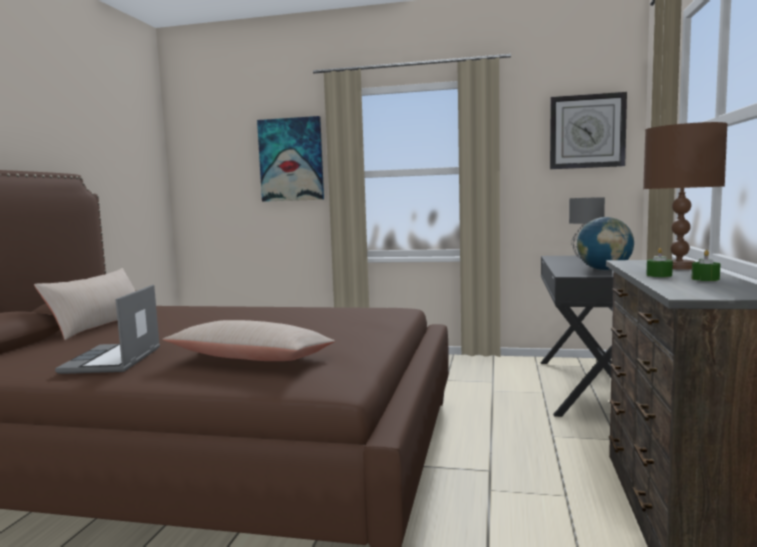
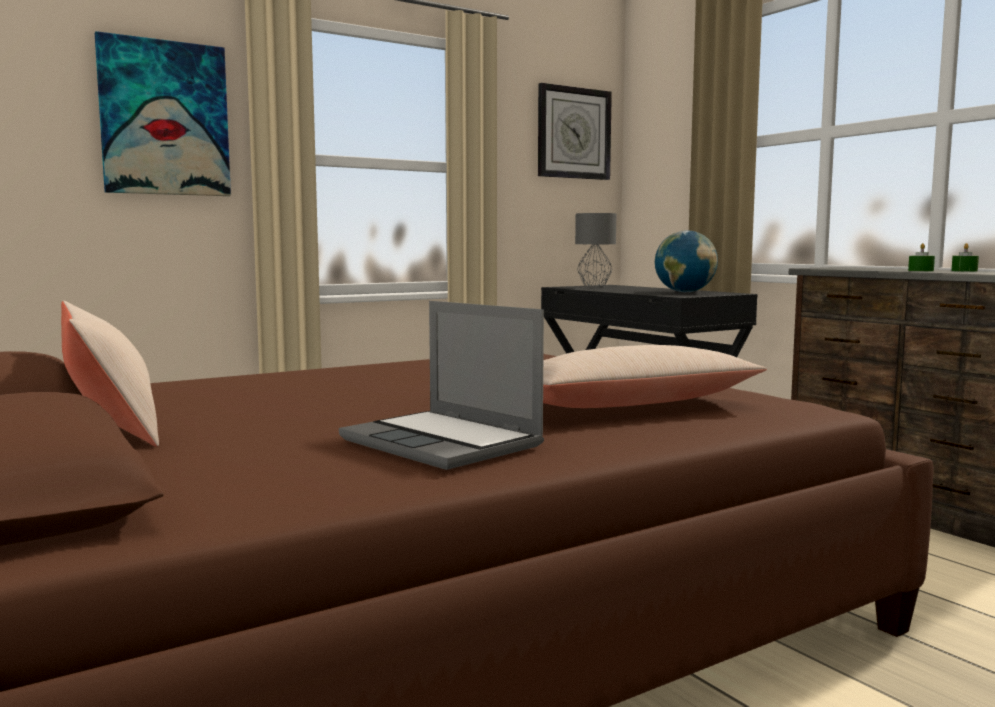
camera: 45 degrees left, 0 degrees up
(680, 267) = (884, 268): brown table lamp -> none

